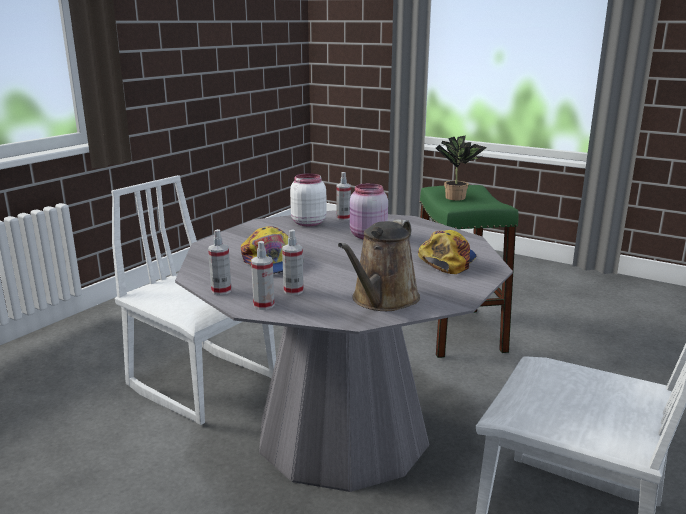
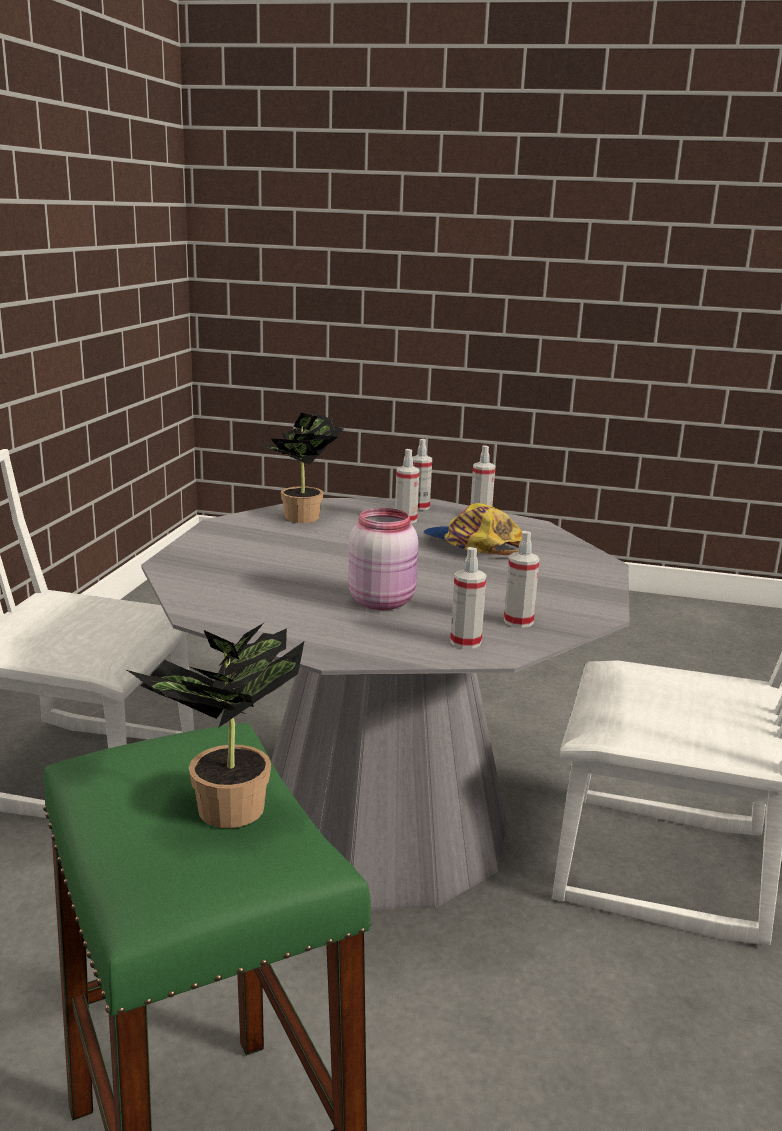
camera: 160 degrees right, 0 degrees up
(307, 223) = (518, 621): white jar -> spray bottle
(382, 300) = (302, 519): brown watering can -> potted plant
(446, 260) = (236, 569): cap -> none

